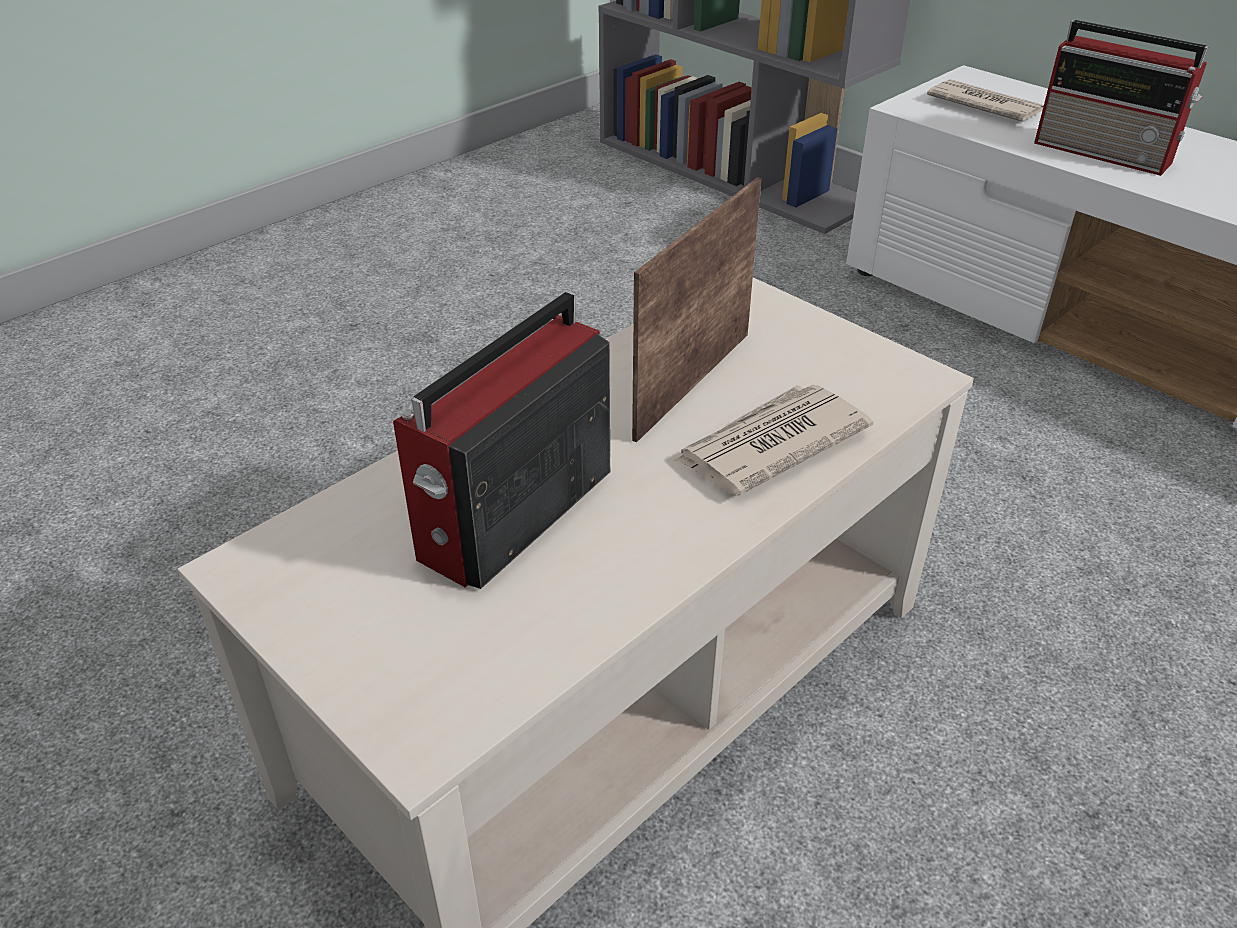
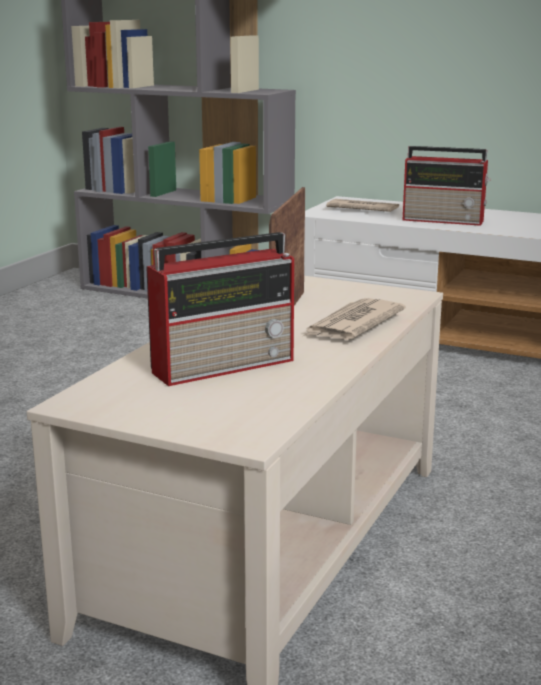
camera: 20 degrees left, 20 degrees down
(513, 516) = (226, 365): radio -> radio turned 135 degrees counterclockwise

